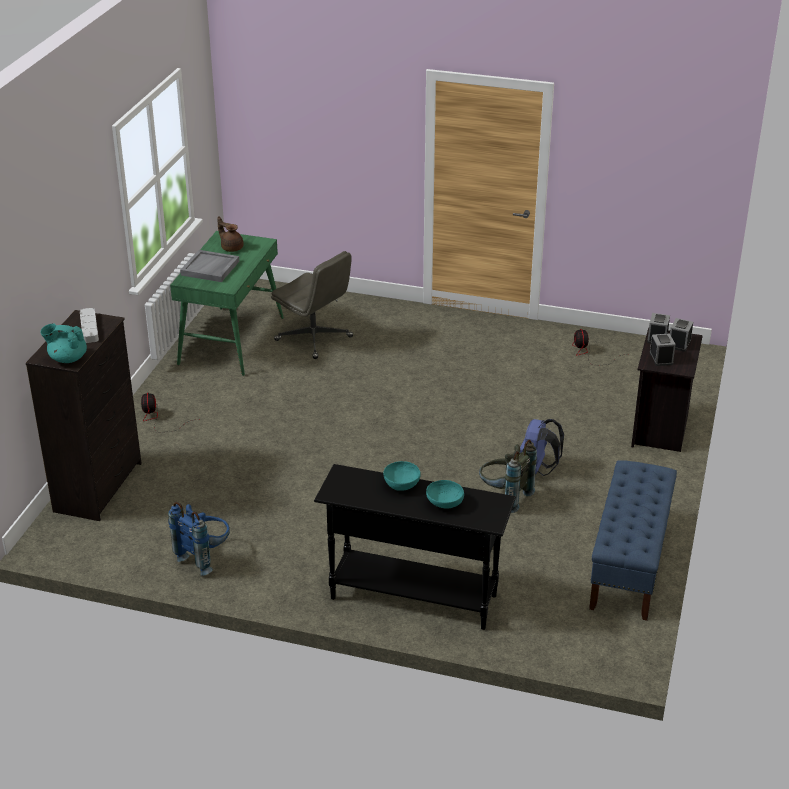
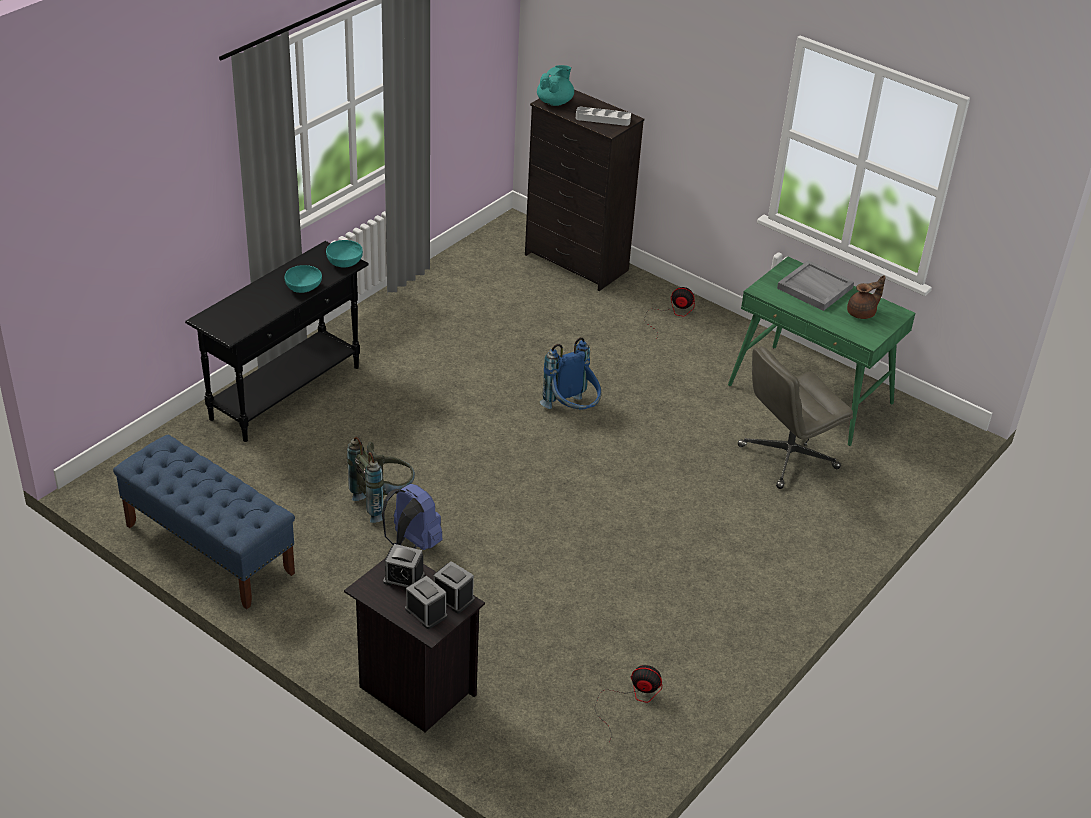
camera: 110 degrees right, 5 degrees up
(205, 556) = (433, 296): blue backpack -> blue backpack (572, 411)
(444, 503) = (255, 302): turquoise bowl -> turquoise bowl (344, 262)

